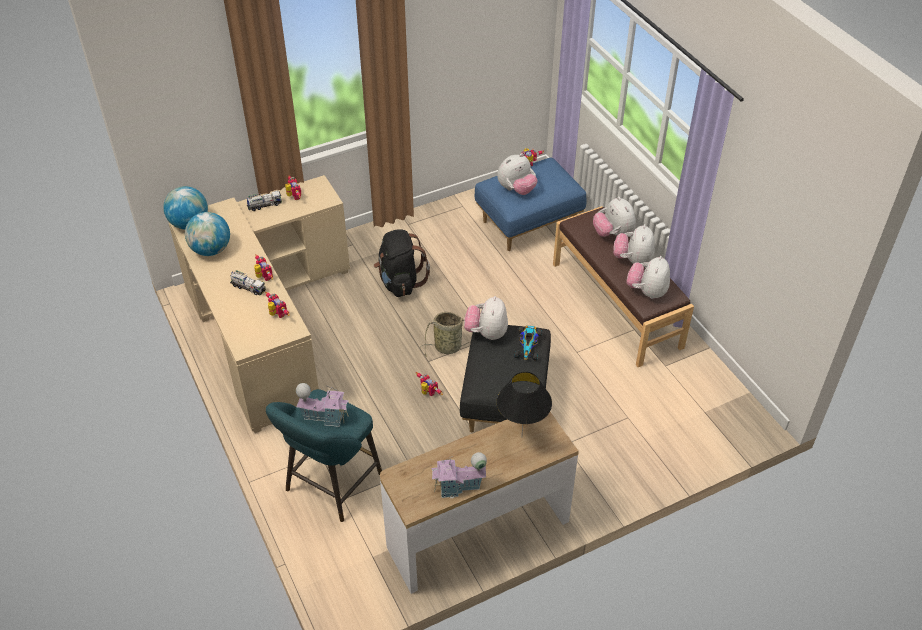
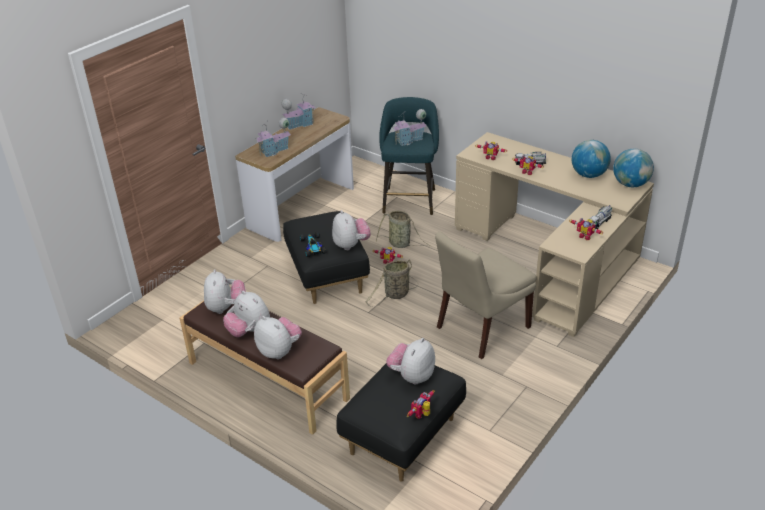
camera: 155 degrees right, 10 degrees down
(396, 412) = (401, 244): none -> basket
(400, 282) = (480, 329): black backpack -> beige chair
(521, 437) = (275, 151): black table lamp -> toy house
(528, 223) = (403, 437): blue ottoman -> black ottoman
(632, 260) = (249, 331): plush toy -> plush toy turned 150 degrees clockwise

